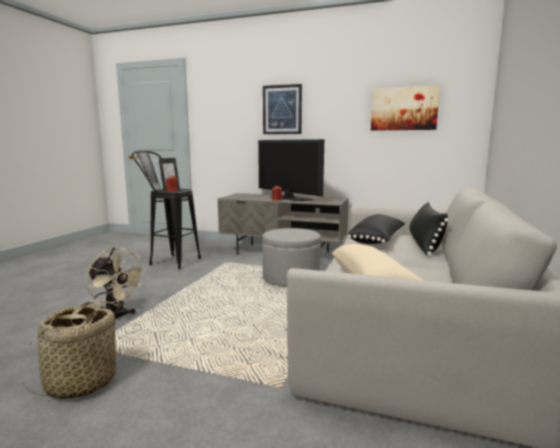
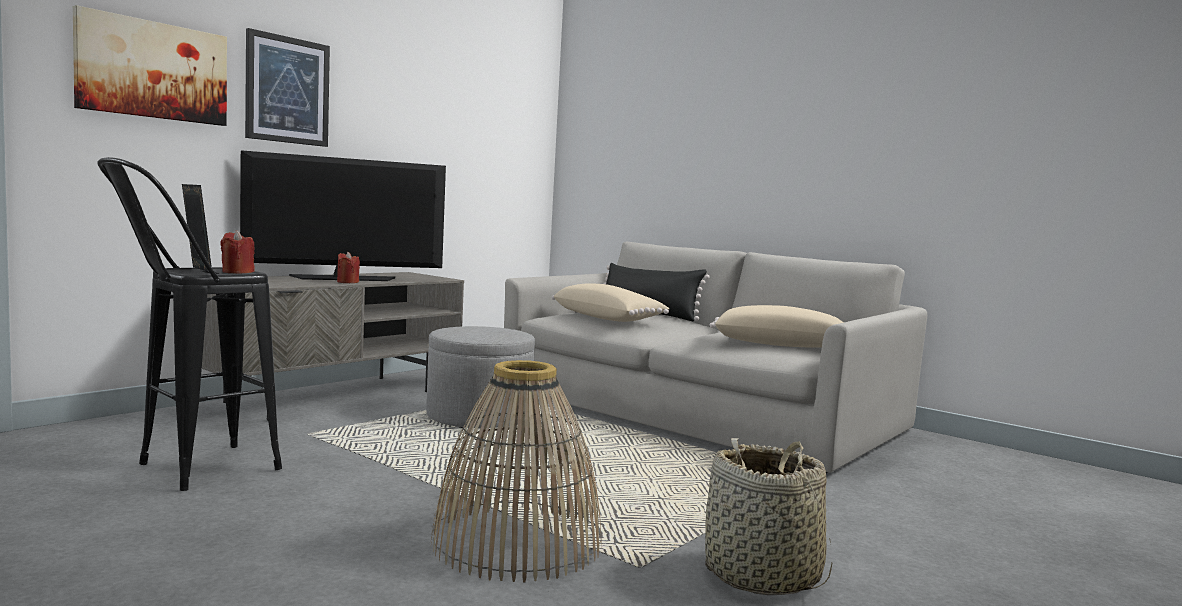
camera: 70 degrees left, 5 degrees down
(116, 318) = (516, 542): beige fan -> basket
(378, 240) = (608, 319): black pillow -> beige pillow
(404, 109) = (474, 125): picture -> picture (153, 70)

